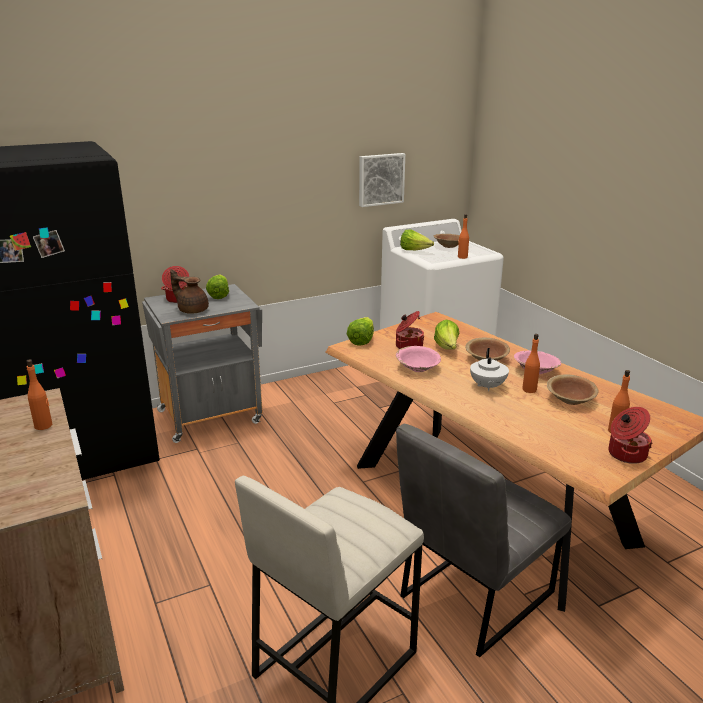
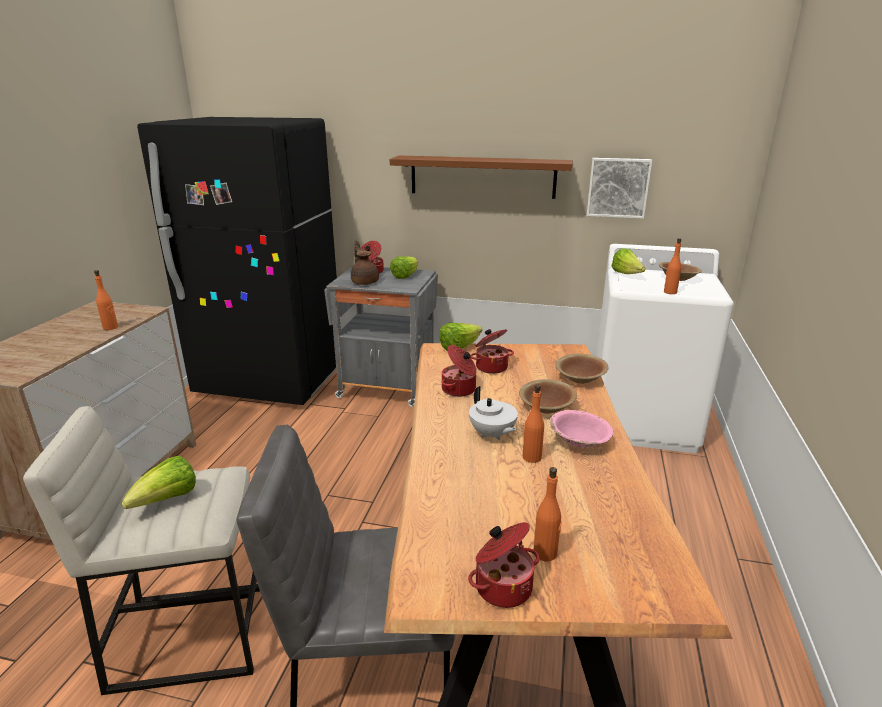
camera: 40 degrees right, 0 degrees up
(268, 184) = (482, 176): none -> brown shelf
(417, 368) = (459, 390): pink bowl -> cooking pot
(447, 348) = (526, 382): lettuce -> lettuce (167, 500)
(487, 386) = (492, 434): white teapot -> white teapot turned 75 degrees counterclockwise
(570, 400) = (558, 490): brown bowl -> brown bowl (580, 379)

